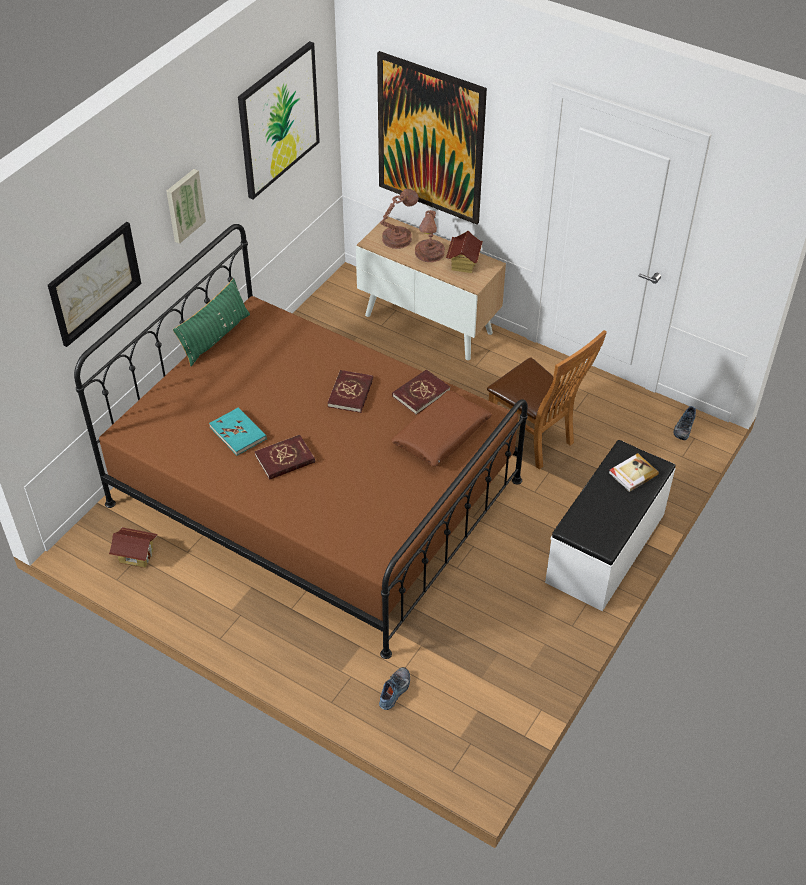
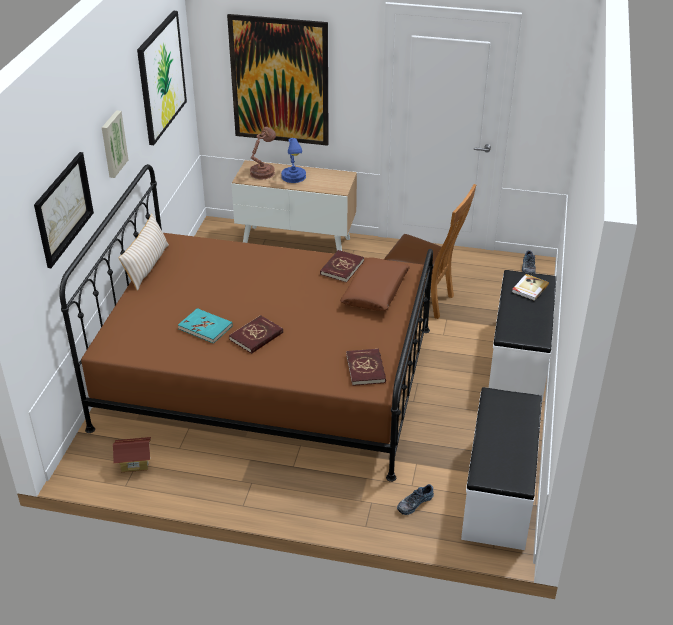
camera: 20 degrees left, 10 degrees down
(215, 337) = (147, 266): green pillow -> beige pillow
(351, 393) = (285, 280): red book -> red book (366, 369)
(395, 691) = (414, 502): shoe -> shoe turned 135 degrees counterclockwise
(429, 254) = (294, 177): brown table lamp -> blue table lamp
(463, 263) = (324, 178): toy house -> none
(494, 707) = (500, 492): none -> white bench

